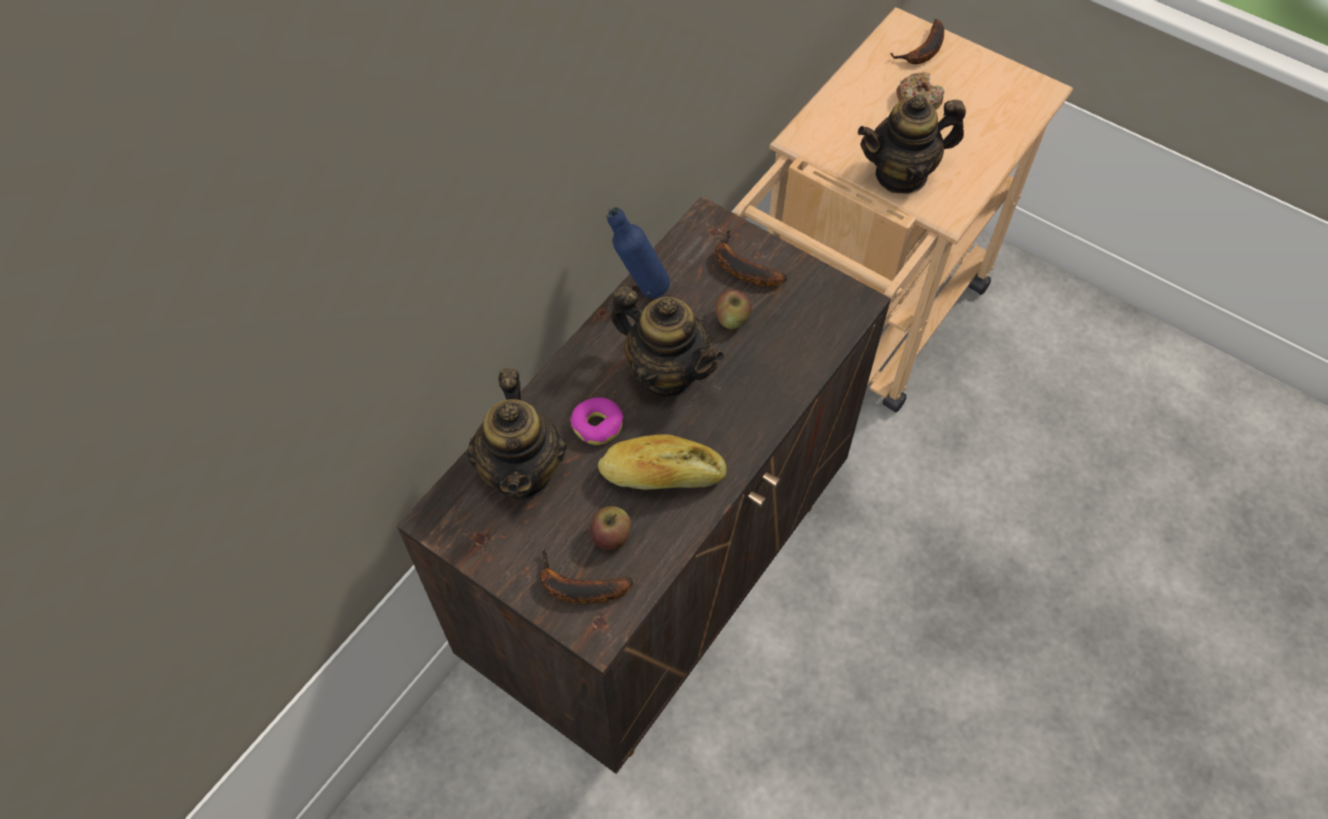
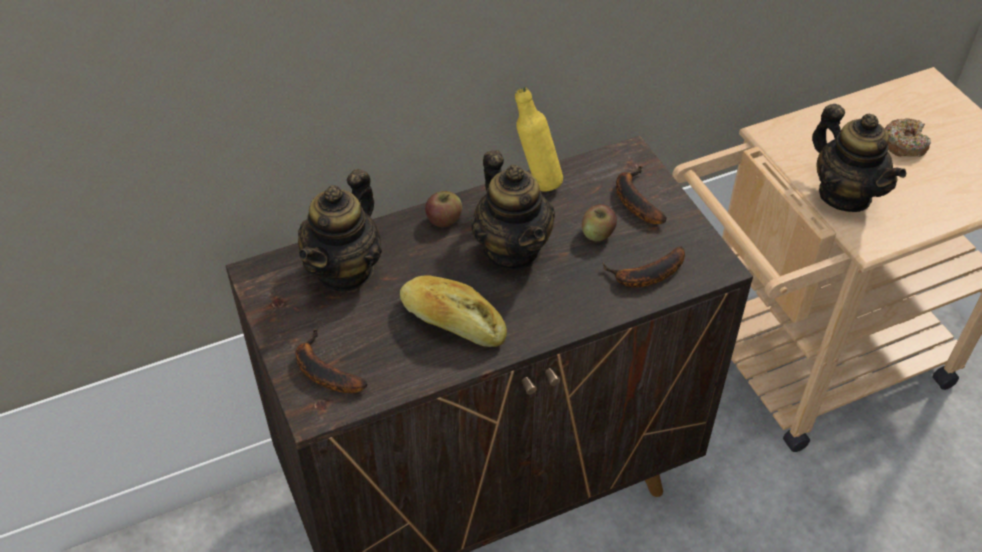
camera: 30 degrees right, 10 degrees down
(598, 425) = (428, 263): donut -> none
(611, 536) = (378, 347): apple -> apple (444, 219)
(640, 289) = (537, 181): blue bottle -> yellow bottle
(901, 174) = (844, 194): teapot -> teapot turned 135 degrees counterclockwise
(923, 51) = (936, 109): banana -> banana (645, 276)

